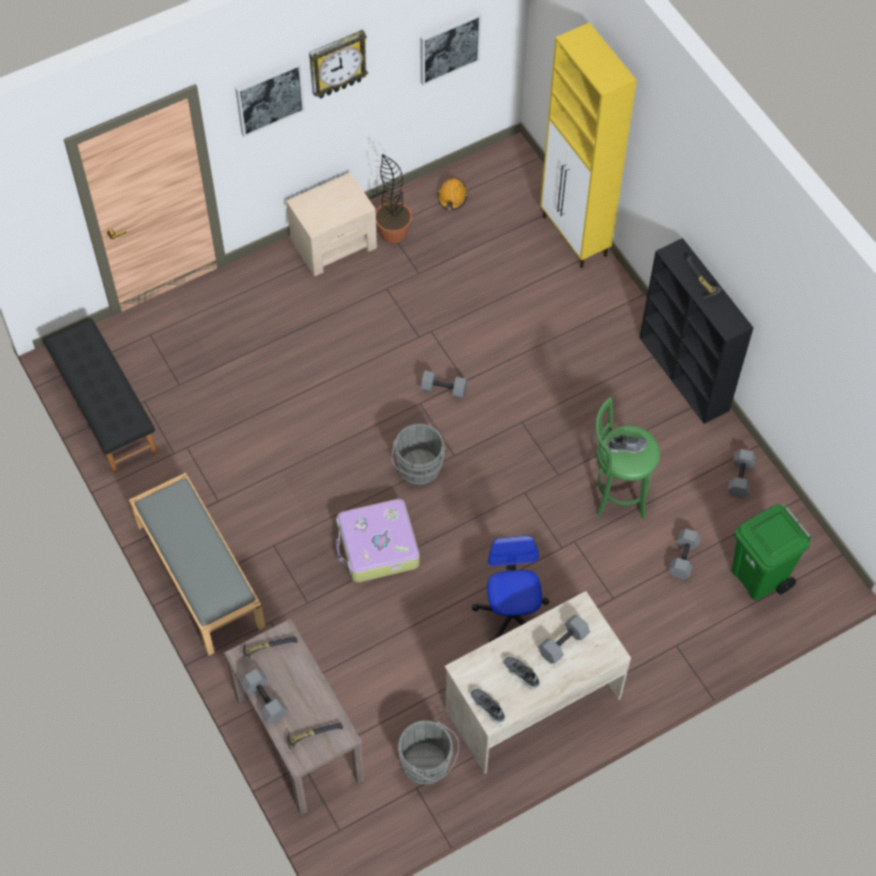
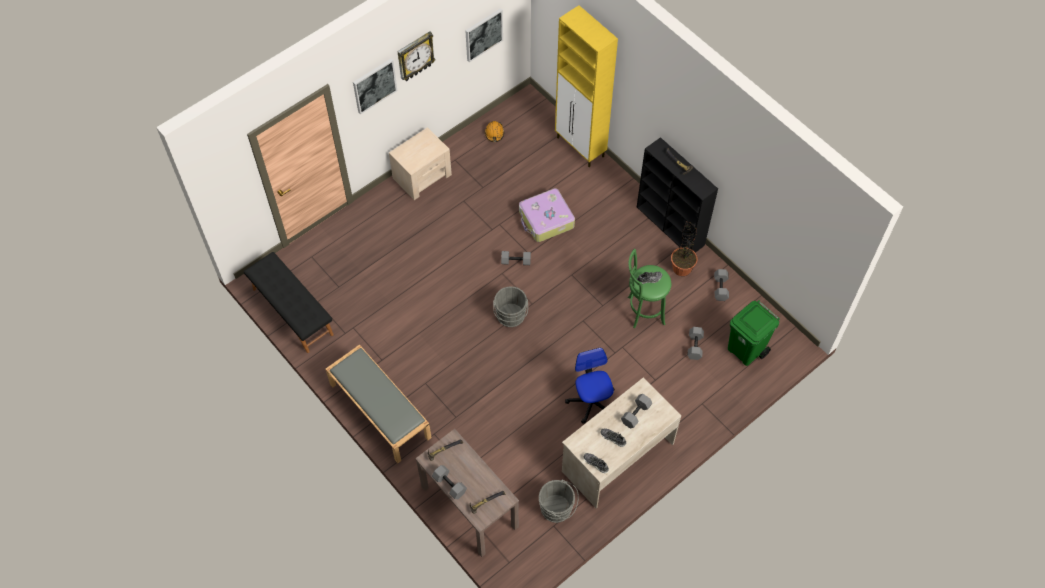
camera: 10 degrees left, 0 degrees up
(377, 547) = (494, 372): suitcase -> suitcase (546, 220)
(393, 232) = (460, 163): potted plant -> potted plant (682, 268)

